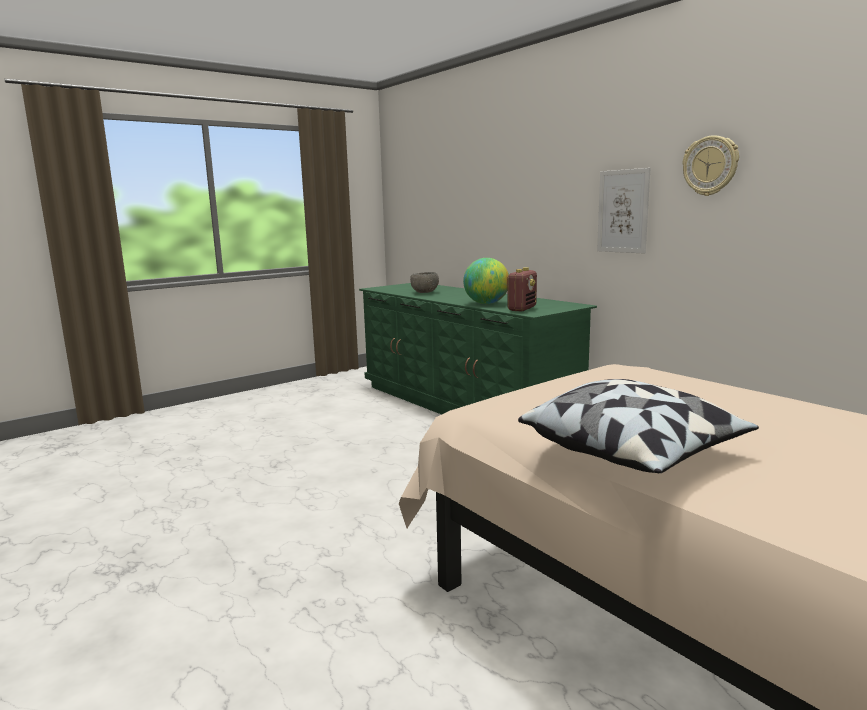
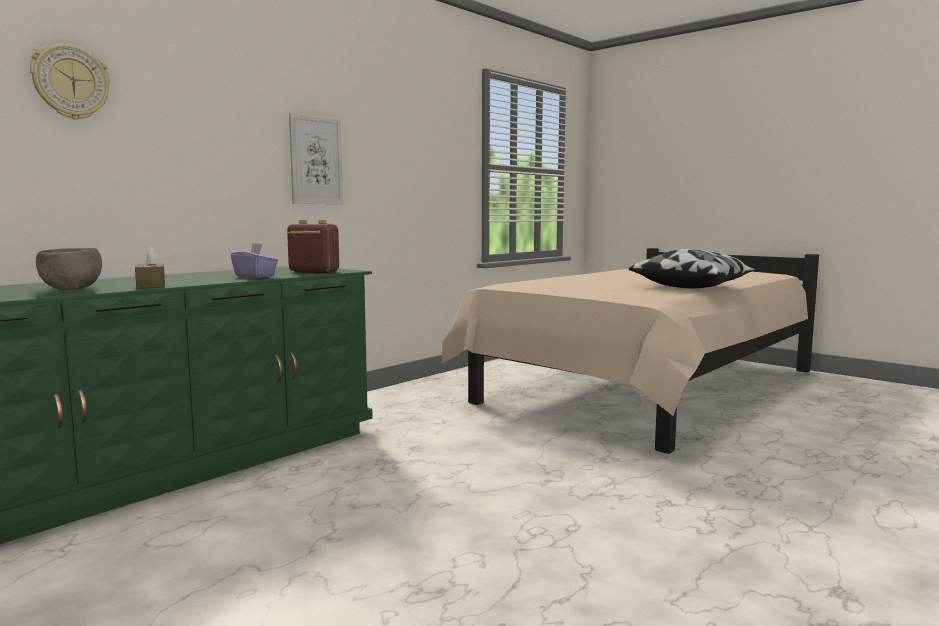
camera: 100 degrees left, 5 degrees down
(436, 297) = (151, 285): none -> brown tissue box
(486, 303) = (255, 276): globe -> purple tissue box
(710, 166) = (386, 128): wall clock -> wall clock (71, 82)

